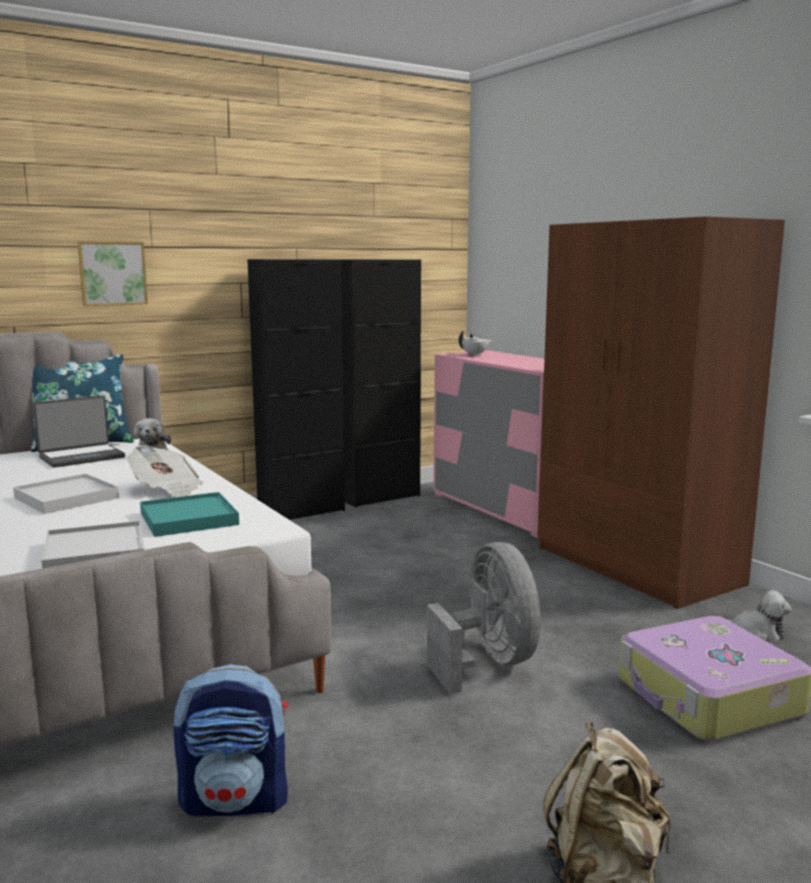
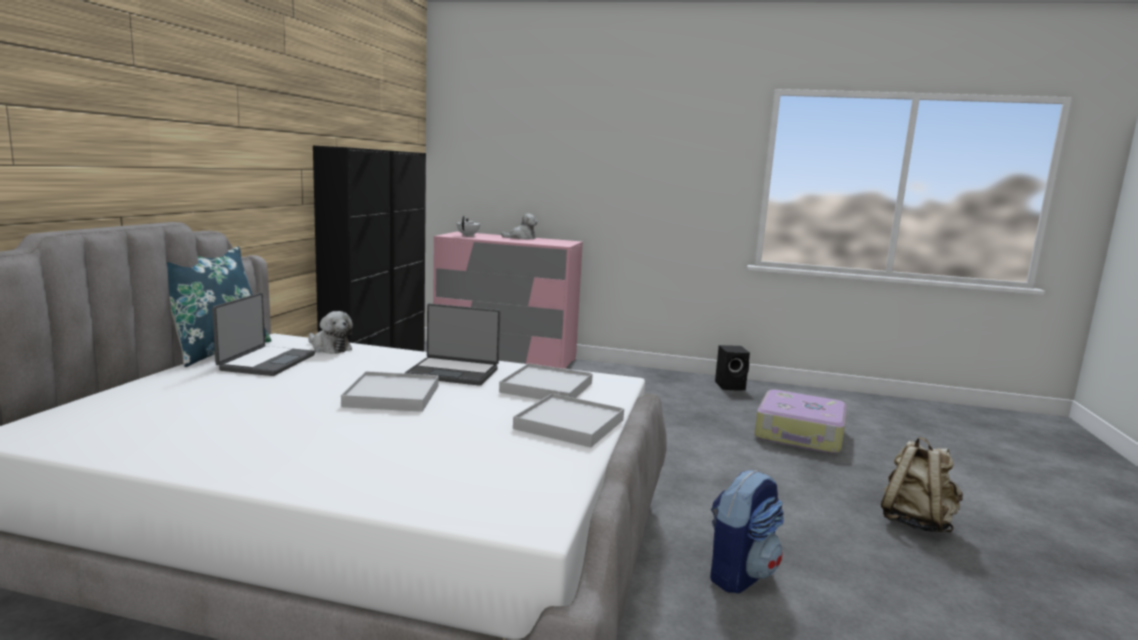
camera: 45 degrees left, 0 degrees up
(112, 273) = (211, 154): picture -> none
(166, 490) = (453, 372): newspaper -> laptop
(188, 519) = (546, 388): turquoise tray -> white tray
(488, 663) = (689, 452): grey fan -> none
(636, 566) = (645, 378): brown wardrobe -> none
(751, 606) = (731, 386): none -> black speaker
(756, 632) = (756, 398): plush toy -> plush toy (521, 238)

